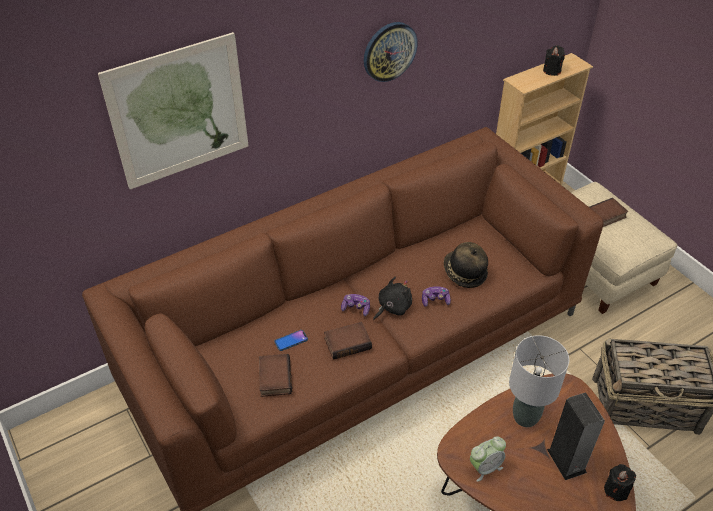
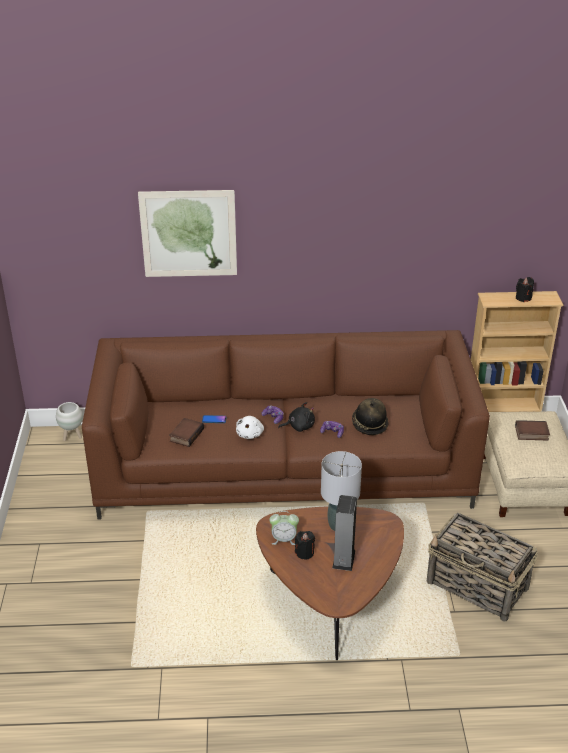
camera: 30 degrees right, 10 degrees down
(75, 420) = (72, 436): none -> white planter
(348, 342) = (250, 434): book -> white plush toy
(389, 51) = (362, 237): wall clock -> none
(616, 490) = (362, 588): black candle -> black candle (304, 553)

